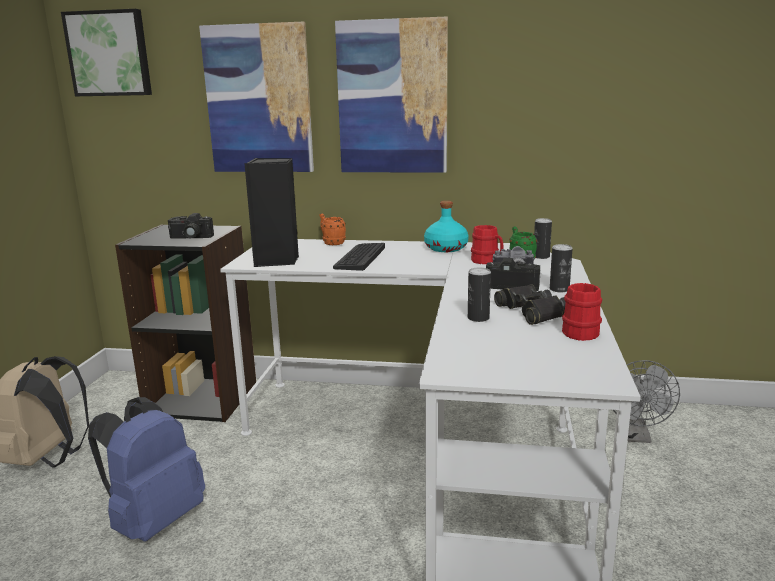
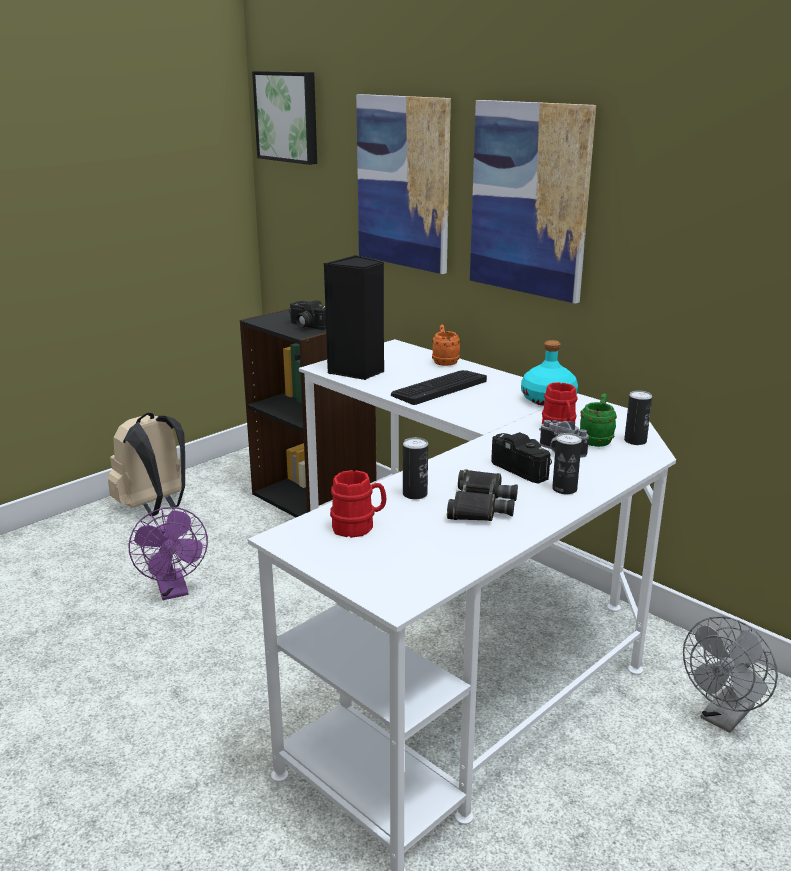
camera: 35 degrees right, 5 degrees up
(154, 520) = (174, 591): blue backpack -> purple fan
(582, 331) = (483, 545): red mug -> red mug (358, 526)

